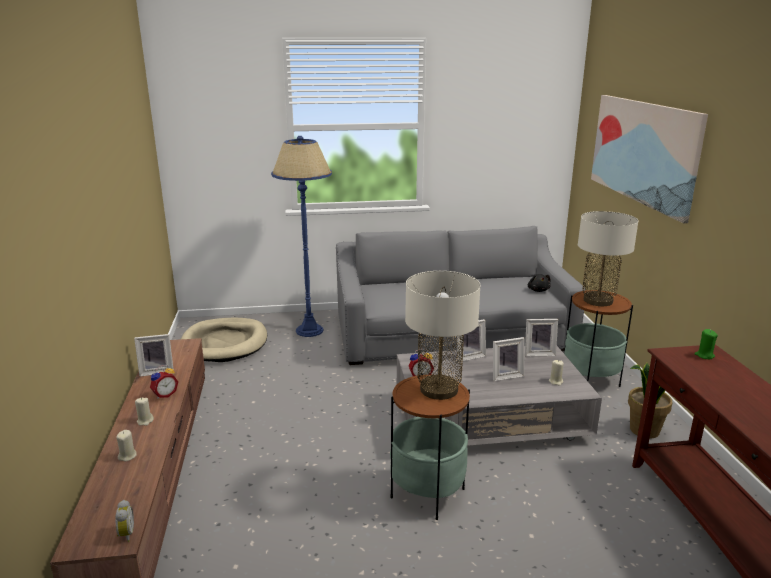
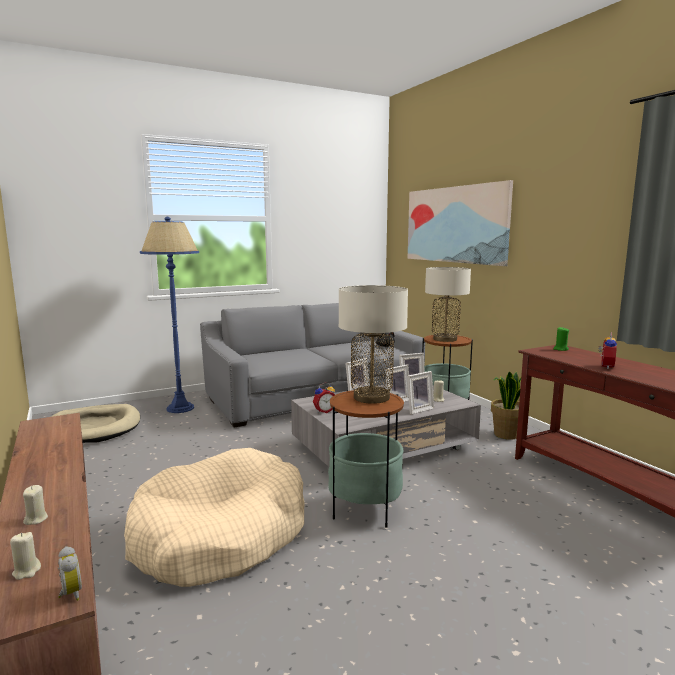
camera: 20 degrees left, 10 degrees down
(145, 421) = (44, 485): beige candle -> beige candle (27, 571)
(157, 371) = (39, 443): picture frame -> picture frame (418, 409)
(164, 394) = (58, 460): alarm clock -> alarm clock (605, 366)
(284, 490) = (220, 534): none -> beige dog bed

